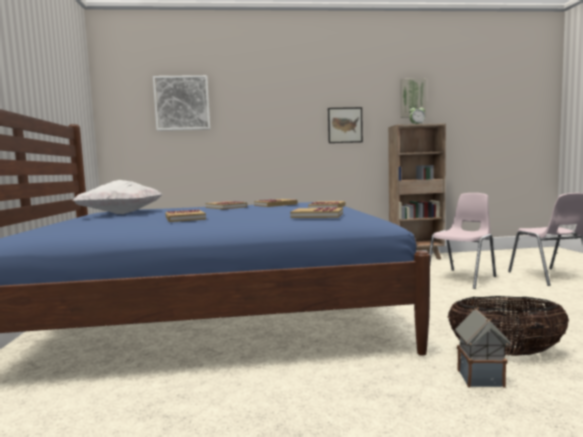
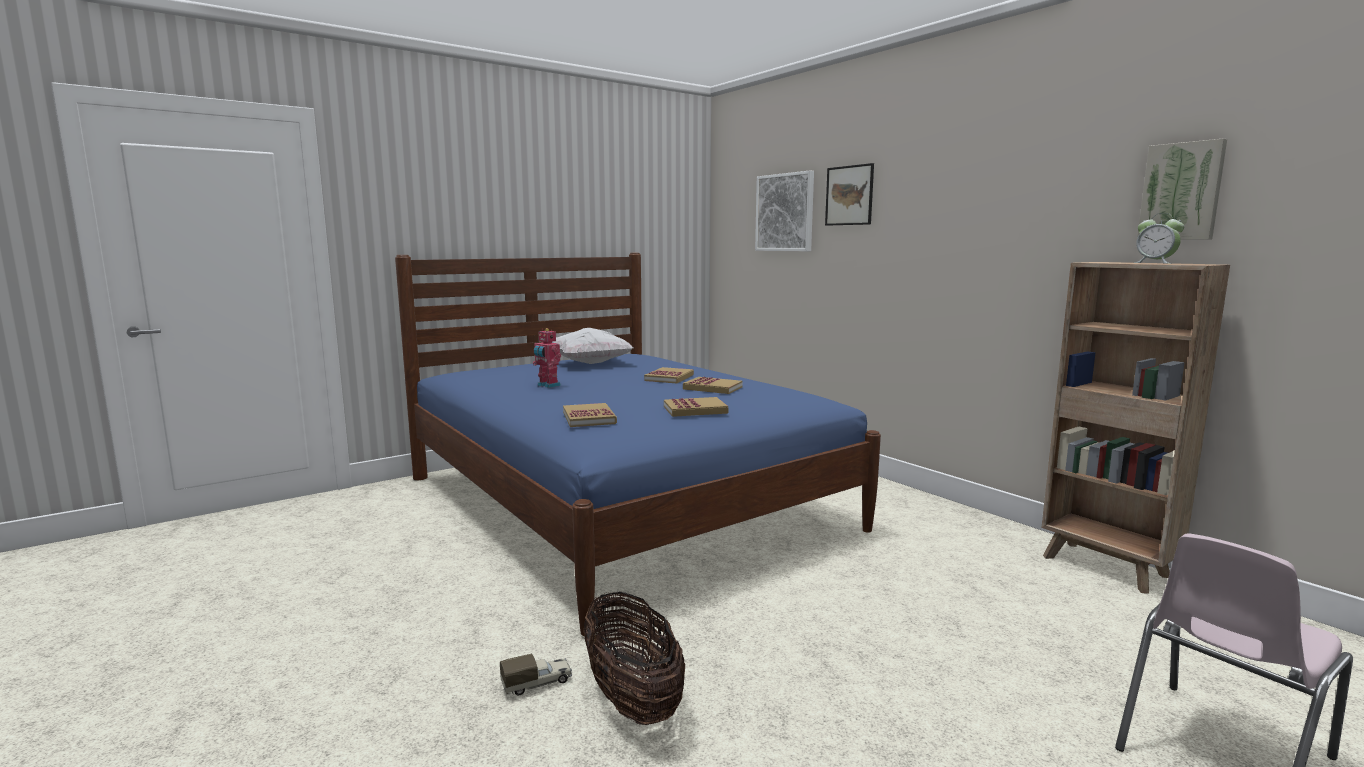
camera: 60 degrees right, 5 degrees up
(185, 218) = (547, 386): book -> toy robot
(345, 125) = (1009, 252): picture -> picture (849, 195)
(462, 278) = (1013, 633): pink chair -> none
(481, 379) = (537, 683): toy house -> toy truck

